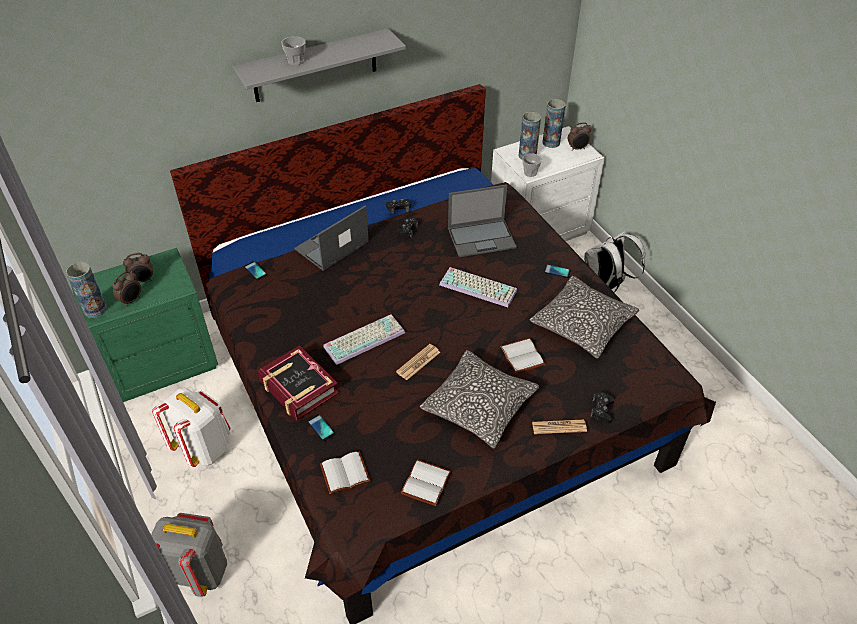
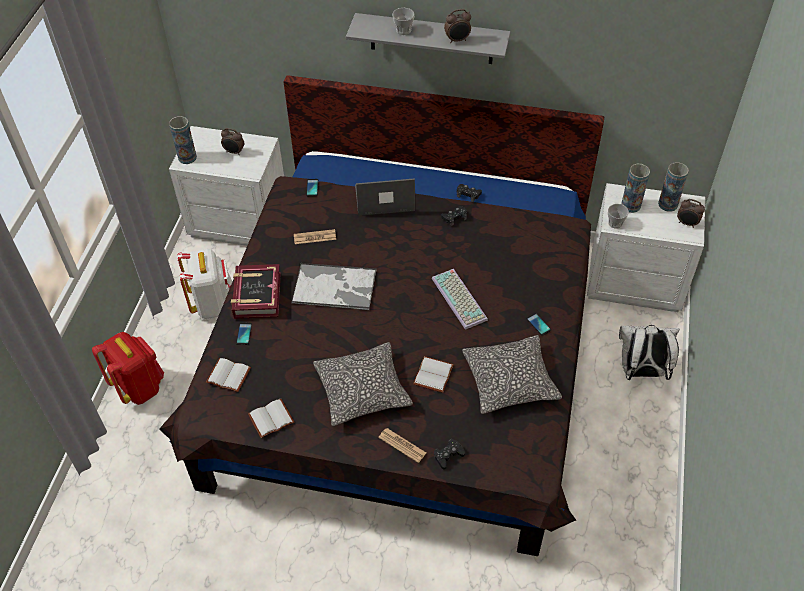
camera: 40 degrees right, 5 degrees up
(131, 300) = (214, 164): alarm clock -> alarm clock (457, 40)
(161, 362) = (239, 222): green nightstand -> white nightstand
(197, 572) = (139, 387): grey backpack -> red backpack
(364, 338) = (335, 287): keyboard -> tray
(418, 362) = (353, 329): newspaper -> newspaper (315, 237)
(482, 238) = (508, 259): laptop -> none

